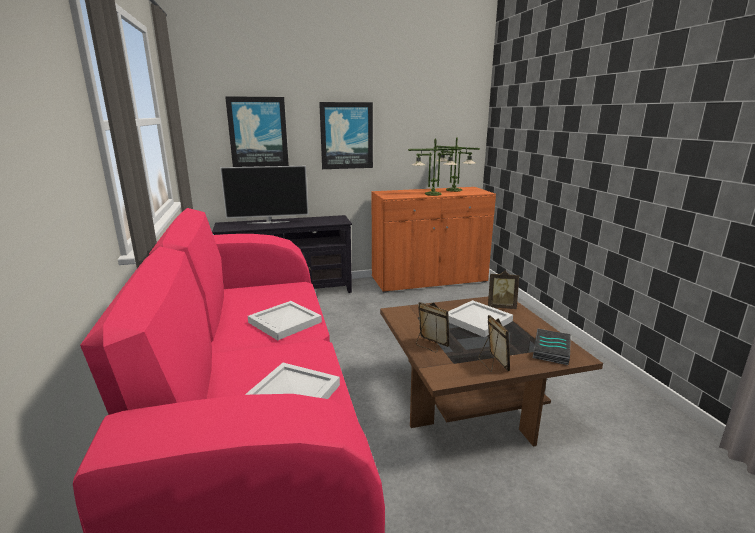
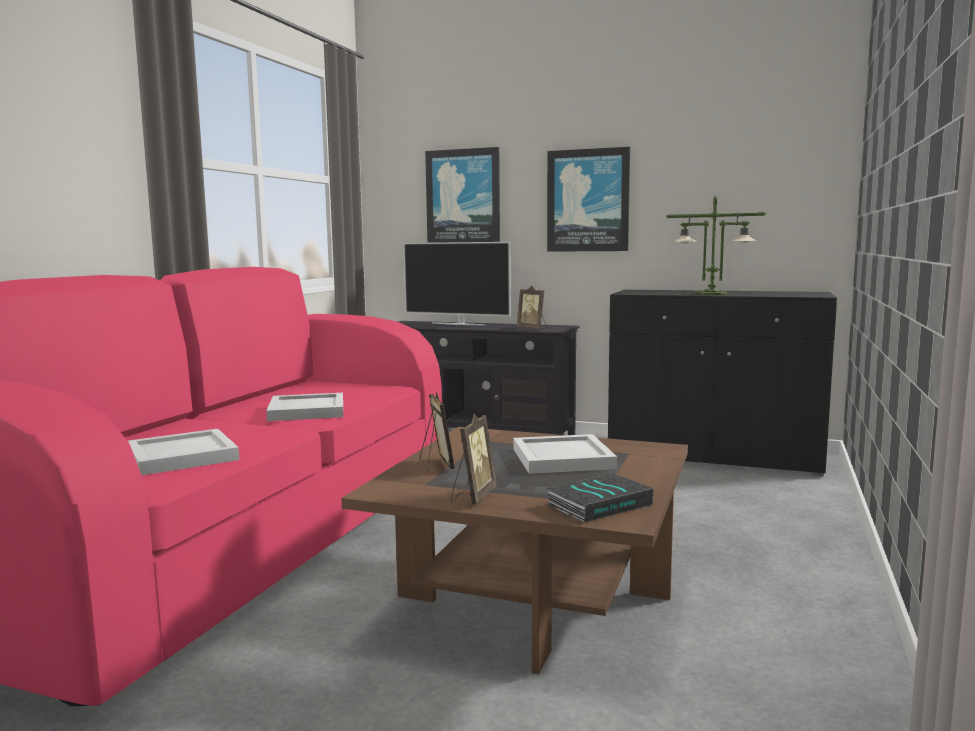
camera: 35 degrees right, 10 degrees down
(429, 280) = (713, 456): orange cabinet -> black cabinet
(454, 190) = (768, 292): table lamp -> none
(501, 307) = (637, 454): picture frame -> picture frame (532, 328)

